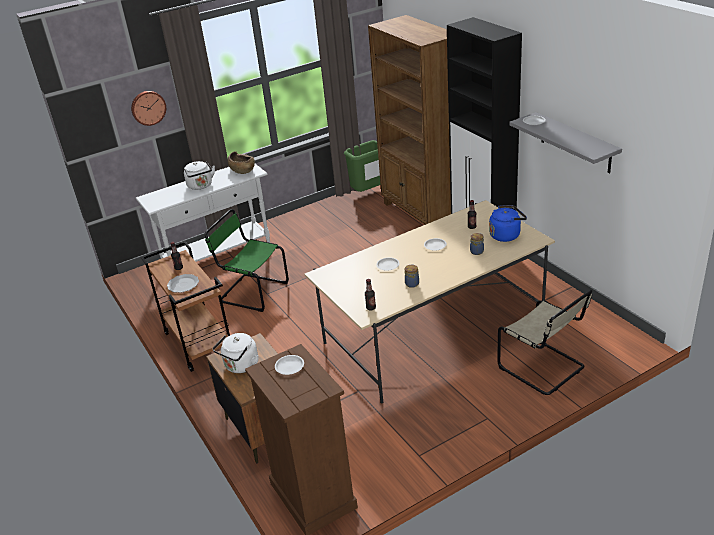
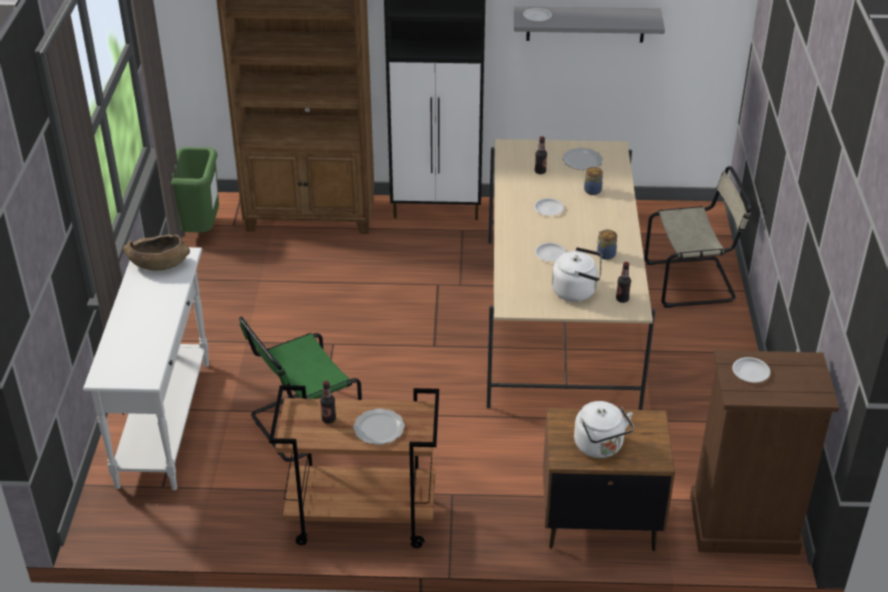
camera: 60 degrees left, 5 degrees up
(148, 107) = (42, 225): wall clock -> none
(201, 186) = (150, 315): white kettle -> white kettle (577, 291)
(506, 235) = (583, 160): blue kettle -> plate

